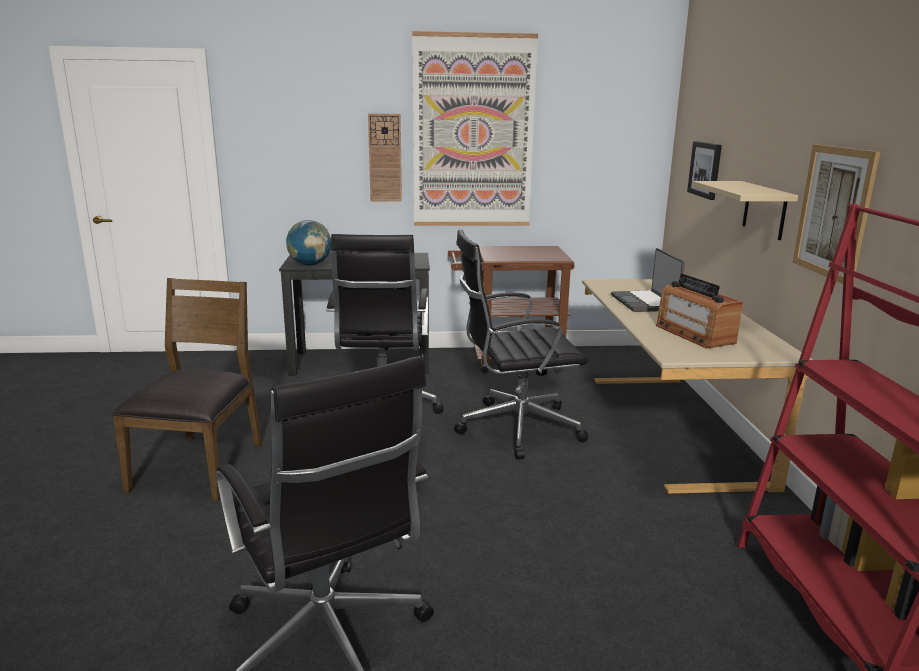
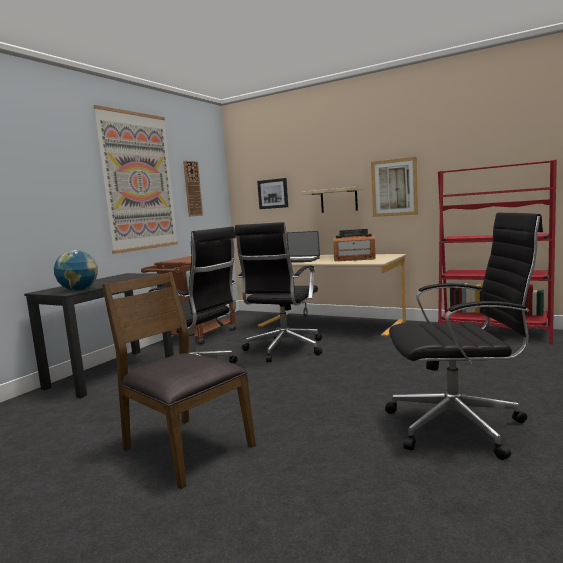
camera: 55 degrees left, 10 degrees down
(385, 158) = (86, 201): wall clock -> wall clock (192, 188)

